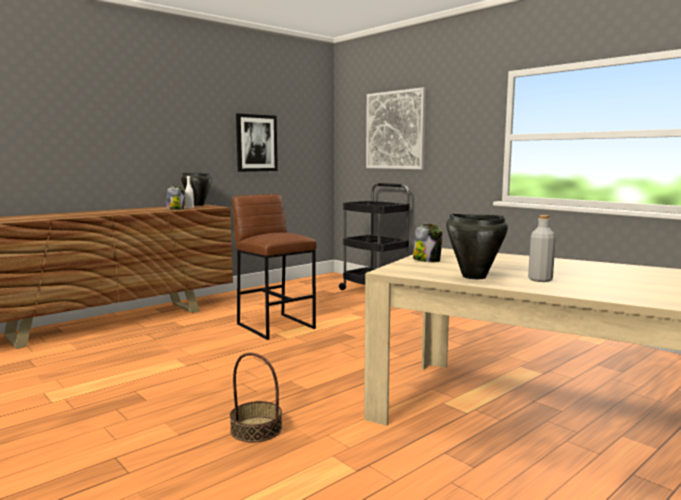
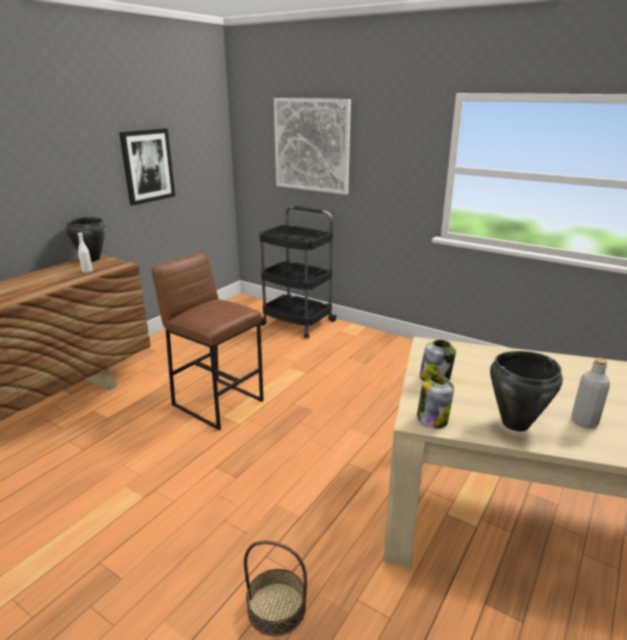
camera: 15 degrees left, 15 degrees up
(175, 209) = (71, 278): jar -> jar (432, 419)

